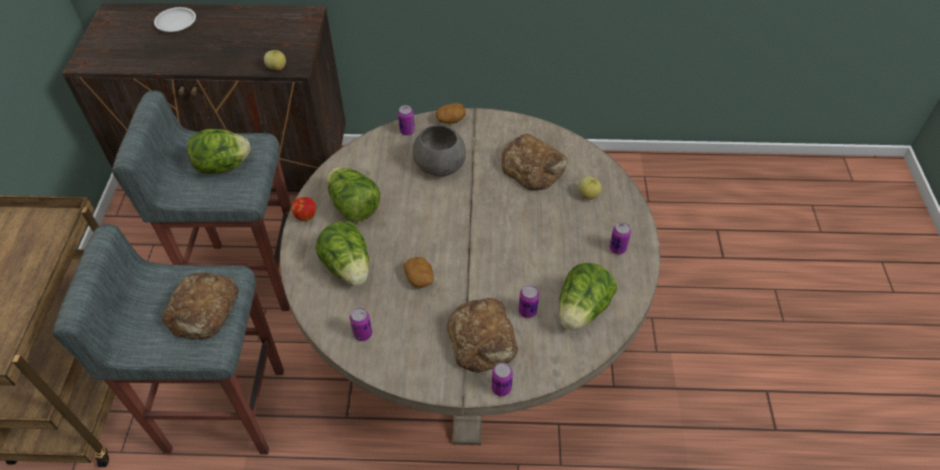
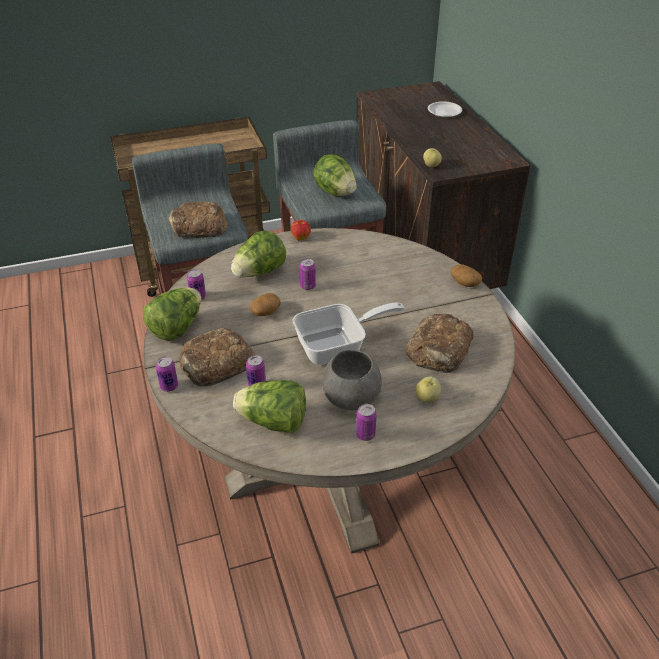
camera: 70 degrees right, 10 degrees down
(353, 206) = (323, 257): lettuce -> lettuce (176, 327)
(407, 131) = (430, 262): can -> can (307, 286)
(441, 165) = (401, 291): grey bowl -> grey bowl (351, 397)
(499, 235) = (338, 347): none -> frying pan

